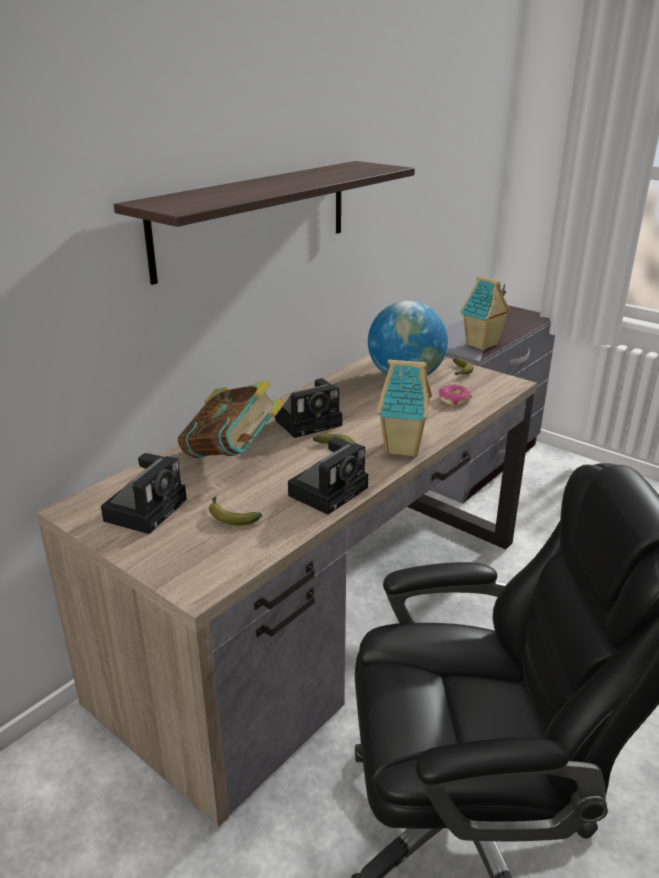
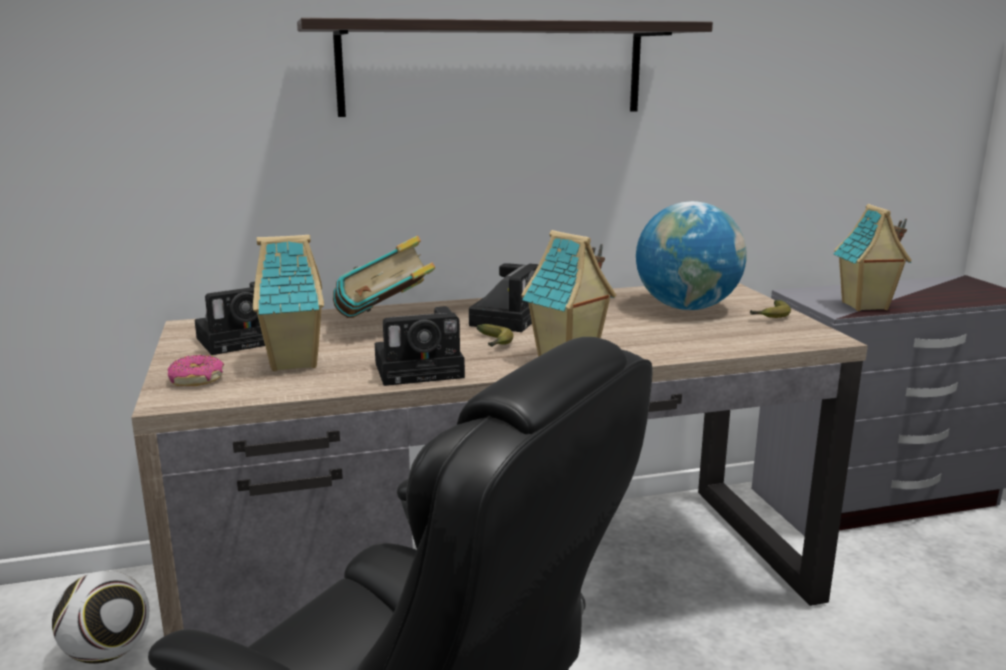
camera: 35 degrees right, 10 degrees down
(94, 813) = (108, 652): none -> football
(230, 516) = (296, 362): banana -> toy house
(310, 422) = (507, 318): camera -> camera turned 75 degrees counterclockwise
(454, 400) = (712, 336): donut -> donut (197, 380)

